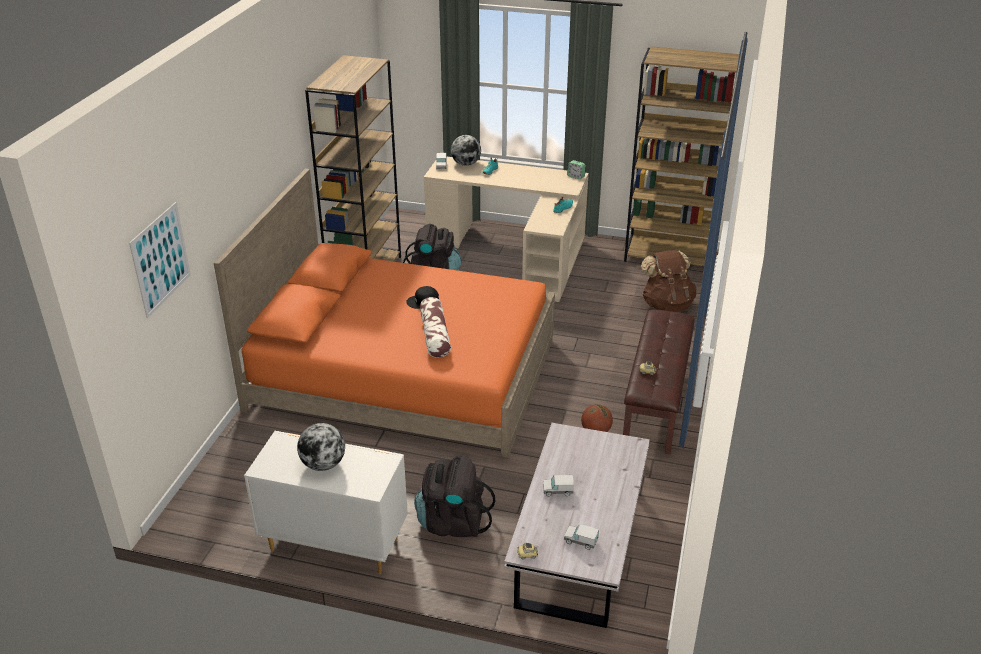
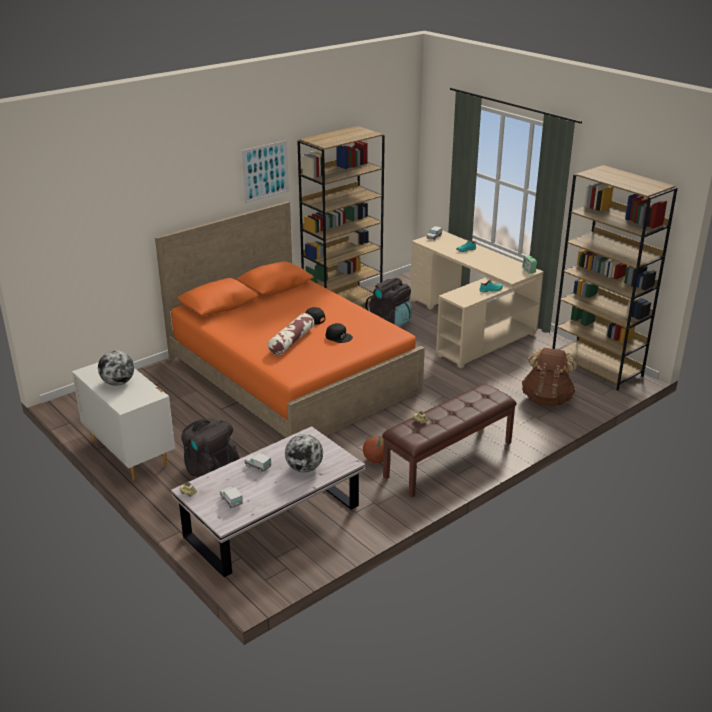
camera: 35 degrees right, 5 degrees down
(161, 259) = (95, 216): picture -> picture (265, 171)
(466, 164) = (454, 241): globe -> globe (304, 468)
(476, 311) = (339, 336): none -> black cap

